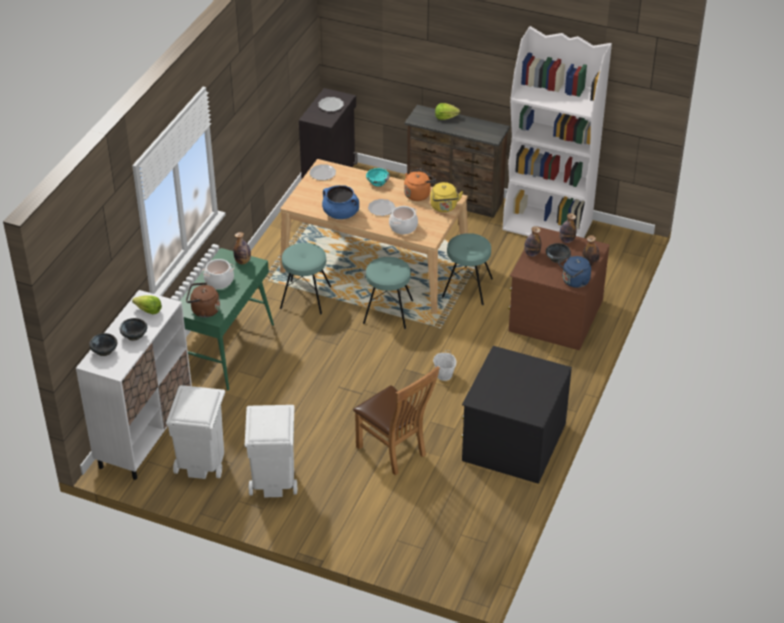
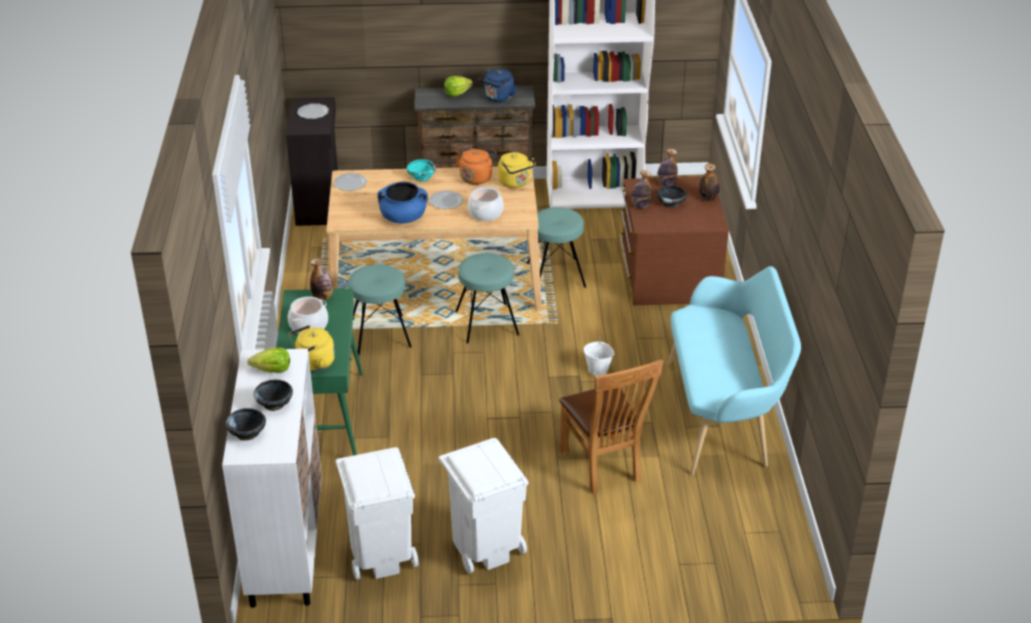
camera: 25 degrees left, 5 degrees down
(203, 310) = (313, 363): brown kettle -> yellow kettle
(394, 452) = (604, 468): brown chair -> brown chair turned 45 degrees clockwise
(512, 441) = (723, 415): black dresser -> turquoise bench
(574, 282) = (707, 221): blue kettle -> blue kettle (498, 98)

